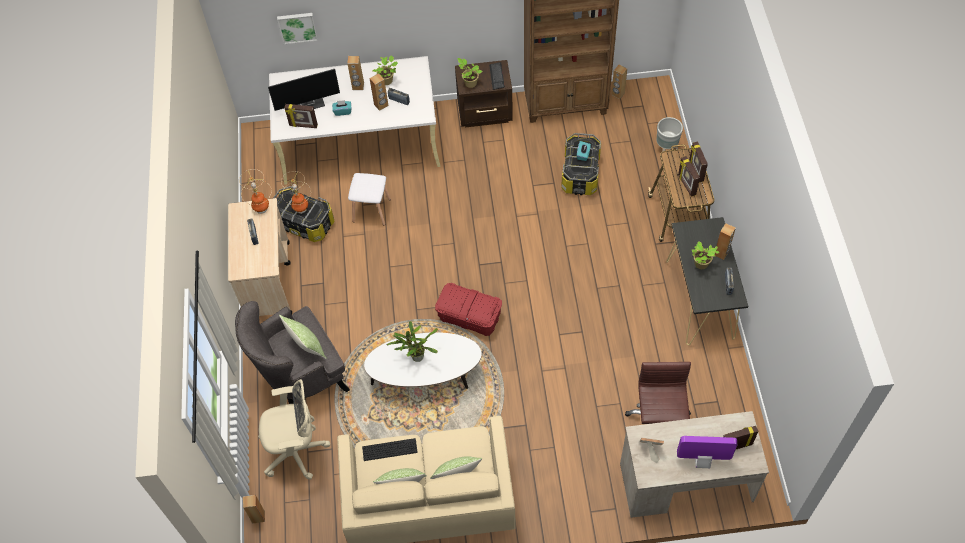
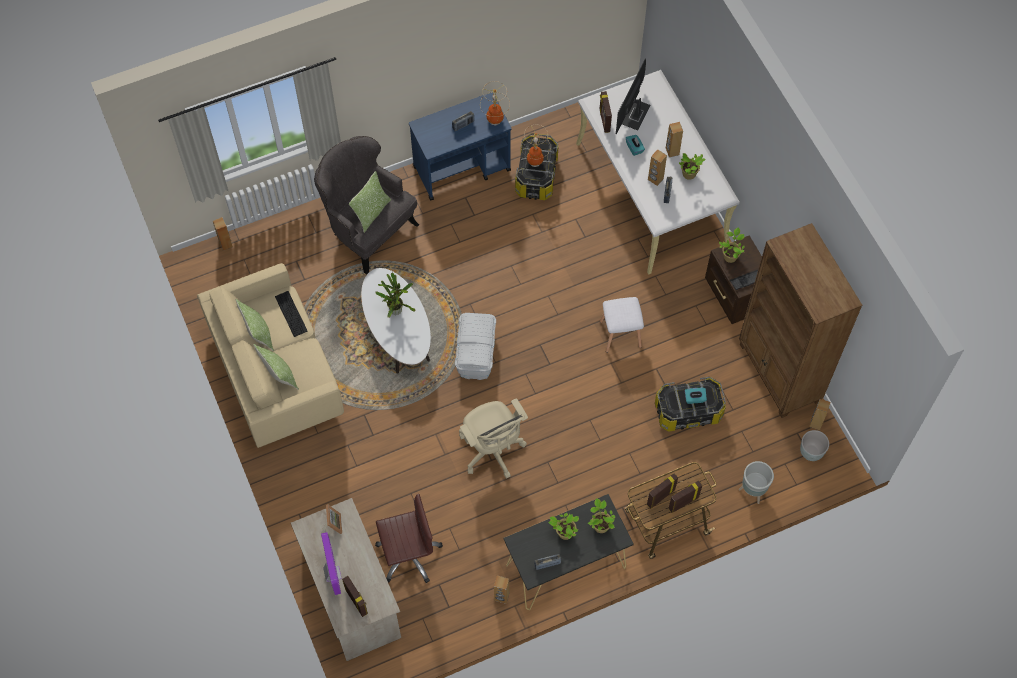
camera: 70 degrees right, 5 degrees up
(268, 280) = (462, 168): beige cart -> blue cart
(297, 27) = (687, 62): picture -> none
(297, 451) = (294, 252): beige office chair -> beige office chair (492, 451)
(308, 103) = (634, 115): monitor -> monitor turned 60 degrees clockwise
(371, 210) = (571, 228): white stool -> white stool (619, 333)
(469, 317) = (475, 353): red storage box -> white storage box
(642, 103) = (811, 452): none -> grey planter
(700, 236) = (600, 525): none -> potted plant
(721, 253) = (585, 550): brown speaker -> brown speaker (501, 597)

